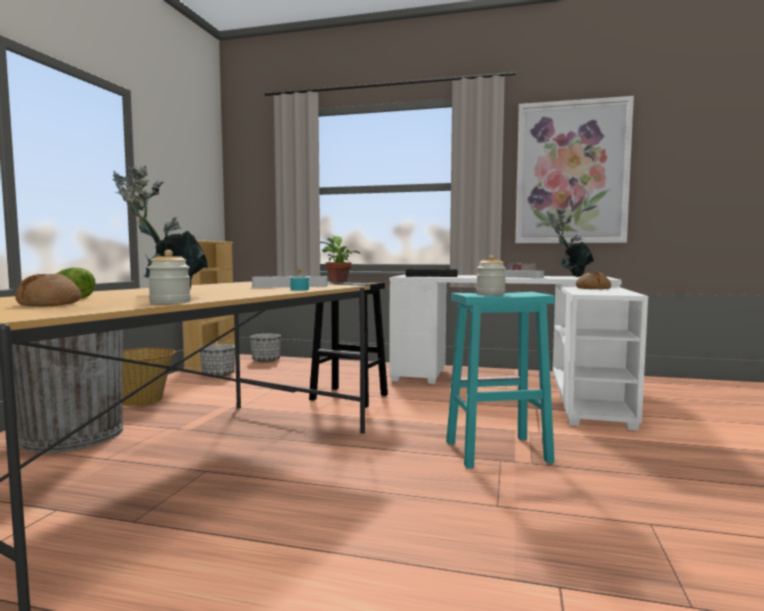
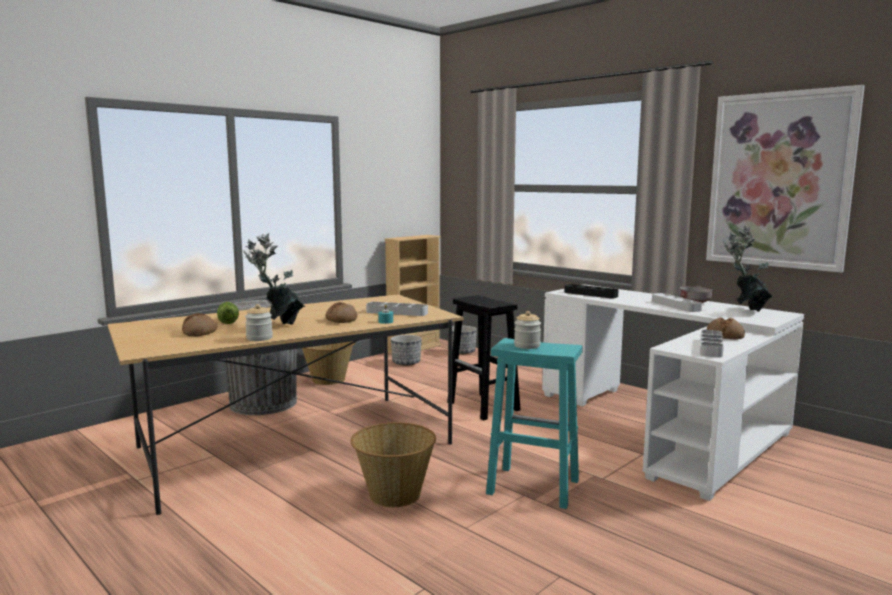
camera: 30 degrees right, 5 degrees up
(240, 291) = (341, 320): none -> bread
(338, 282) = (478, 299): potted plant -> none
(373, 493) = (394, 494): none -> basket
(609, 292) = (711, 347): none -> grey tray

